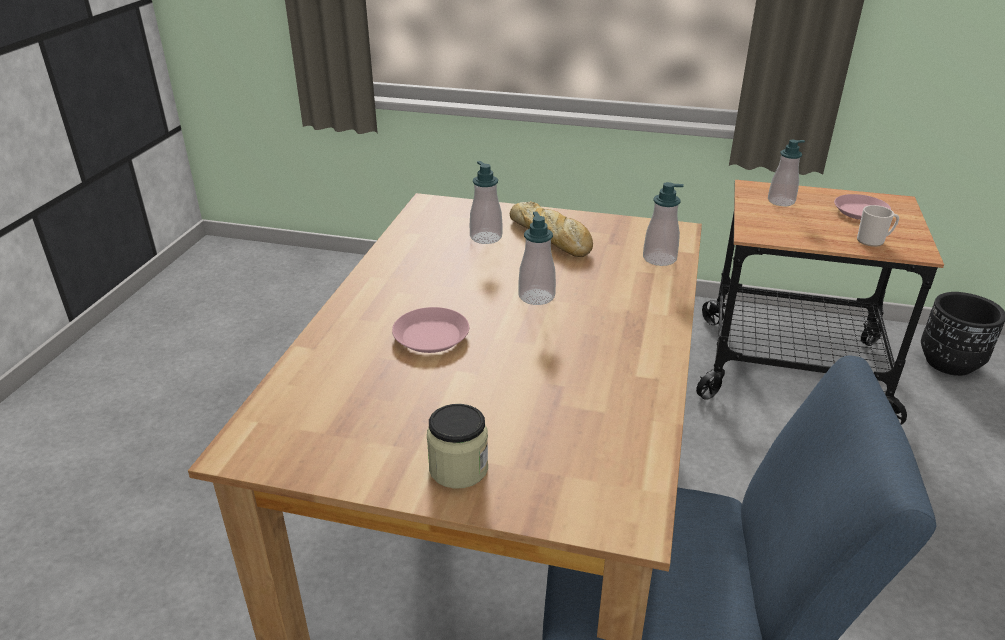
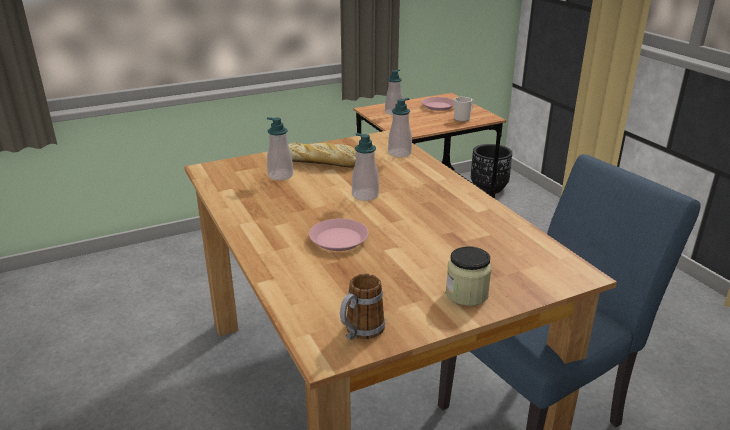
camera: 40 degrees left, 5 degrees down
(297, 447) = (360, 332): none -> mug

